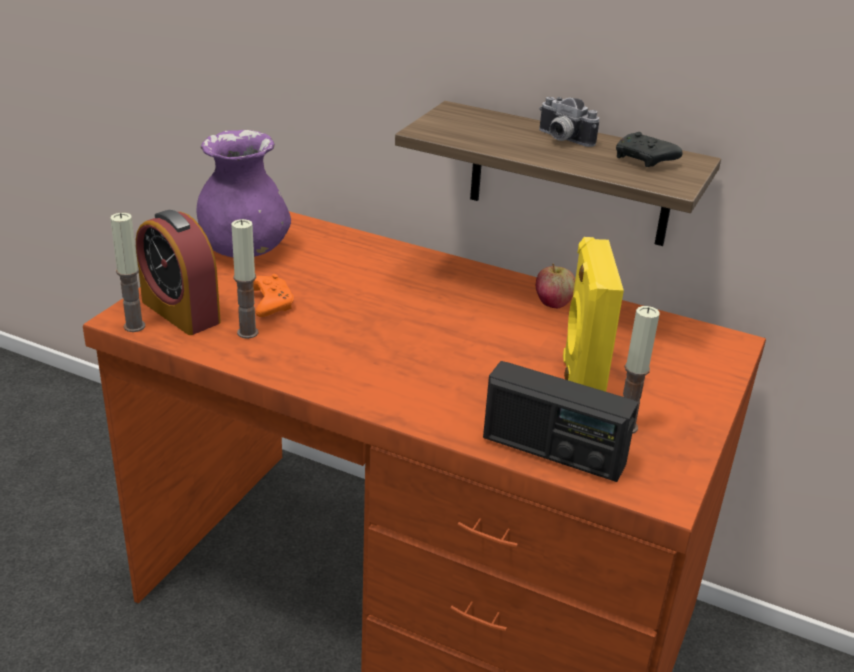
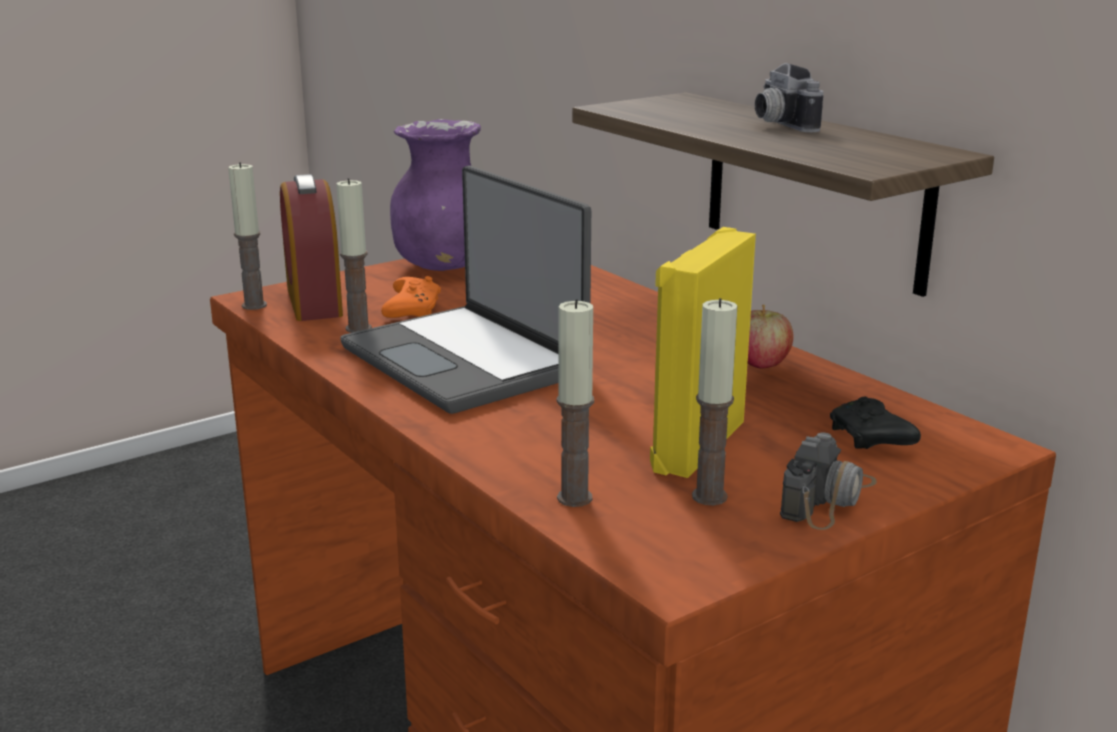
camera: 30 degrees right, 10 degrees down
(361, 346) = (466, 360): none -> laptop
(553, 451) = (574, 498): radio -> candle
(644, 160) = (865, 147): black game controller -> black game controller (871, 440)
(688, 408) = (829, 498): none -> camera

